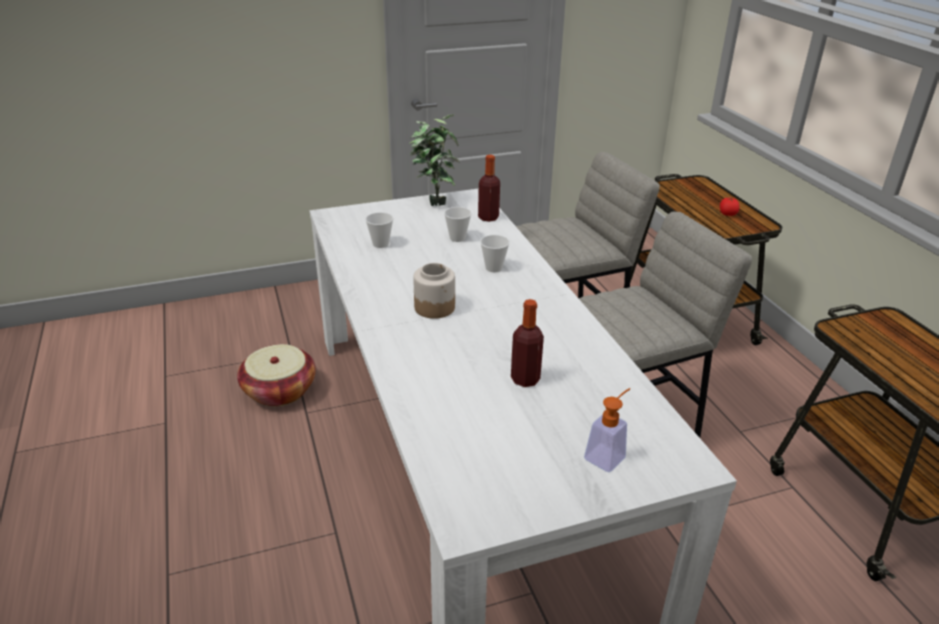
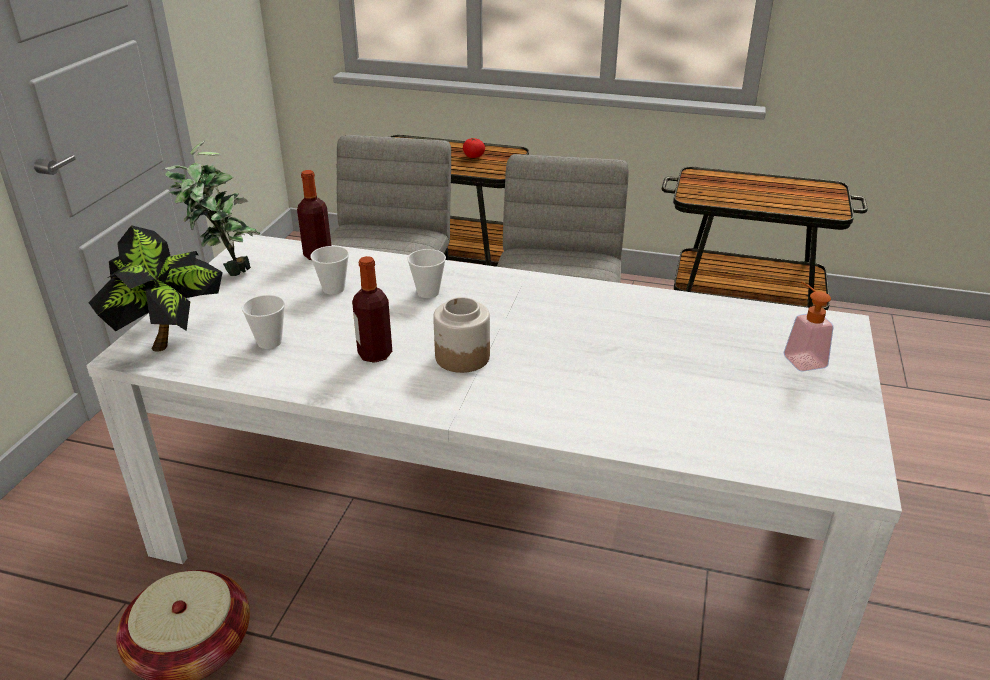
camera: 55 degrees left, 0 degrees up
(353, 218) = (170, 339): none -> potted plant
(525, 379) = (652, 354): bottle -> bottle (375, 354)

